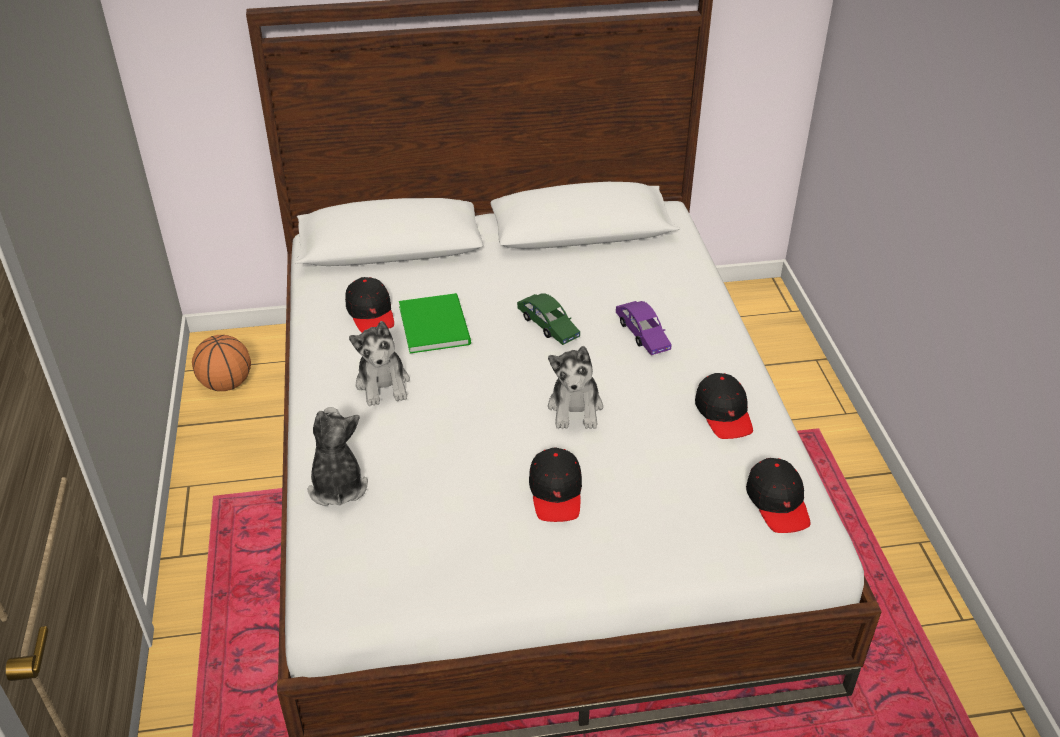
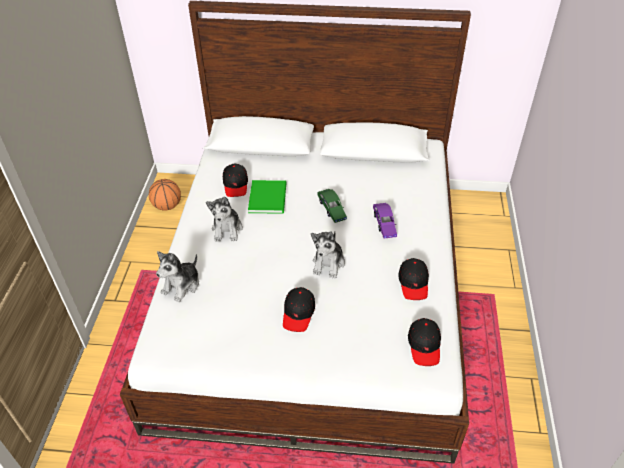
camera: 15 degrees right, 5 degrees up
(337, 486) = (182, 285): plush toy -> plush toy turned 150 degrees counterclockwise

